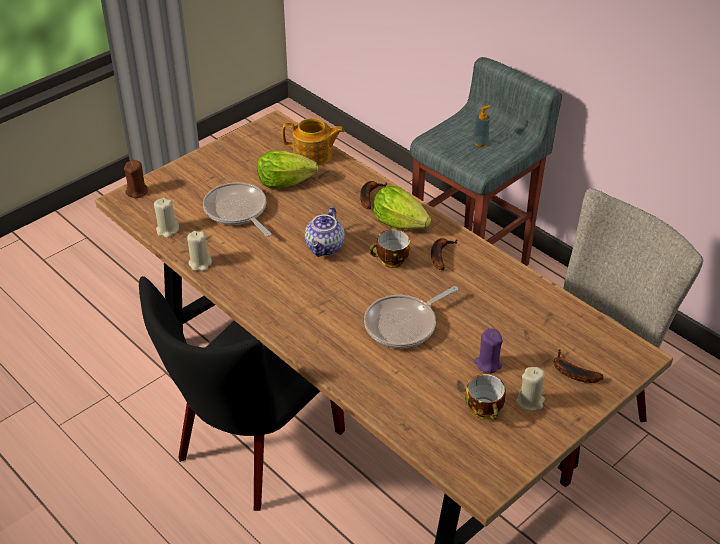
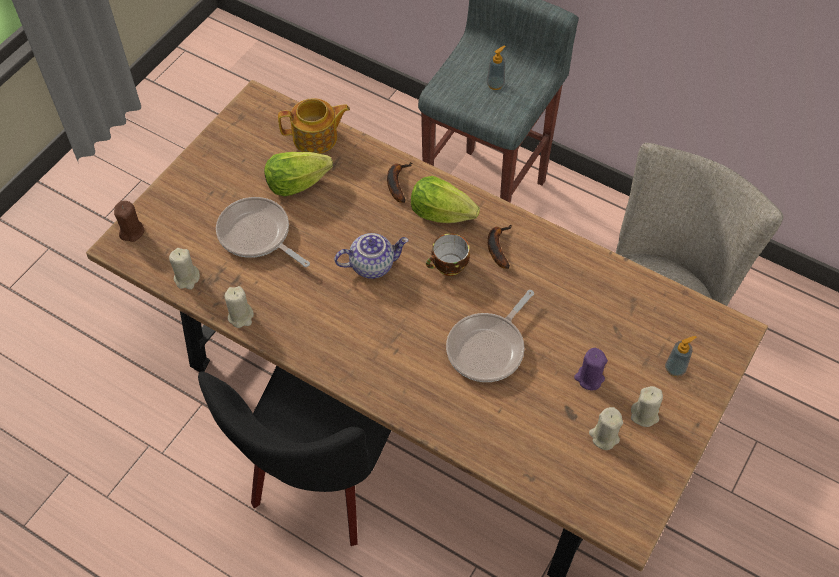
camera: 15 degrees left, 15 degrees up
(325, 248) = (372, 264): teapot -> teapot turned 105 degrees counterclockwise
(485, 410) = (604, 436): cup -> beige candle
(571, 372) = (675, 368): banana -> soap dispenser

